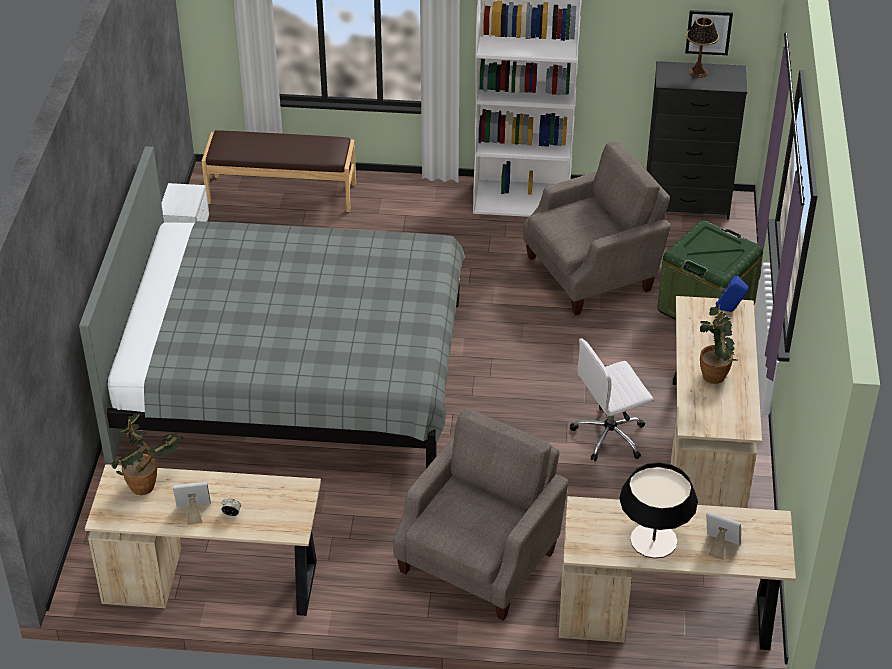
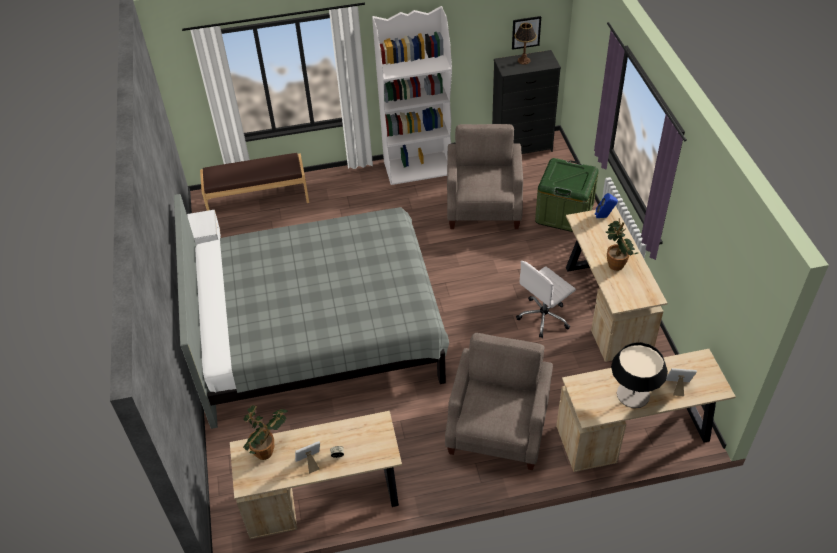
camera: 15 degrees left, 5 degrees up
(592, 272) = (484, 207): beige armchair -> beige armchair turned 45 degrees counterclockwise

